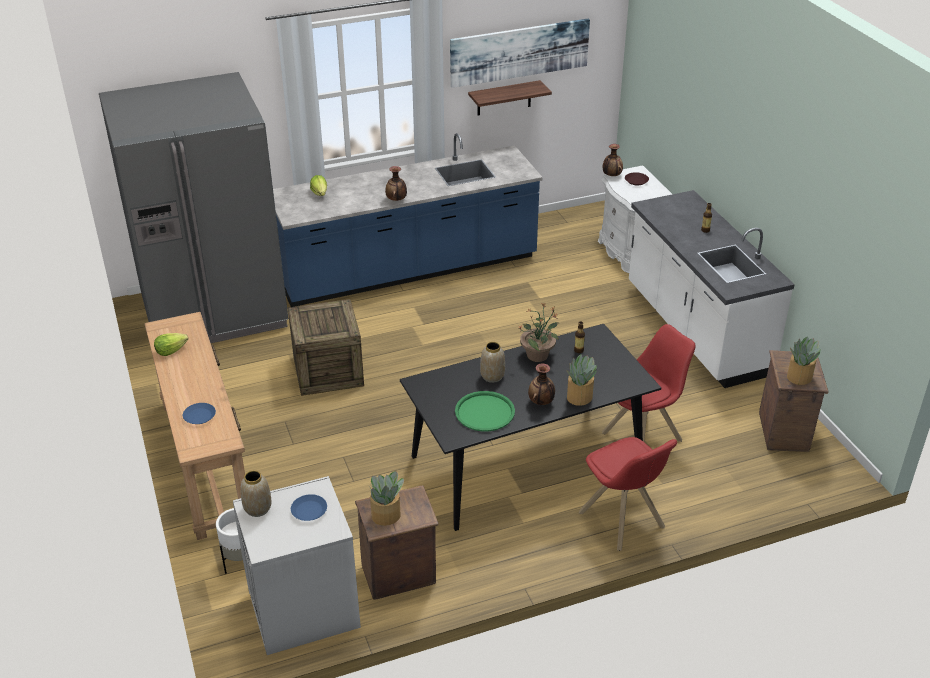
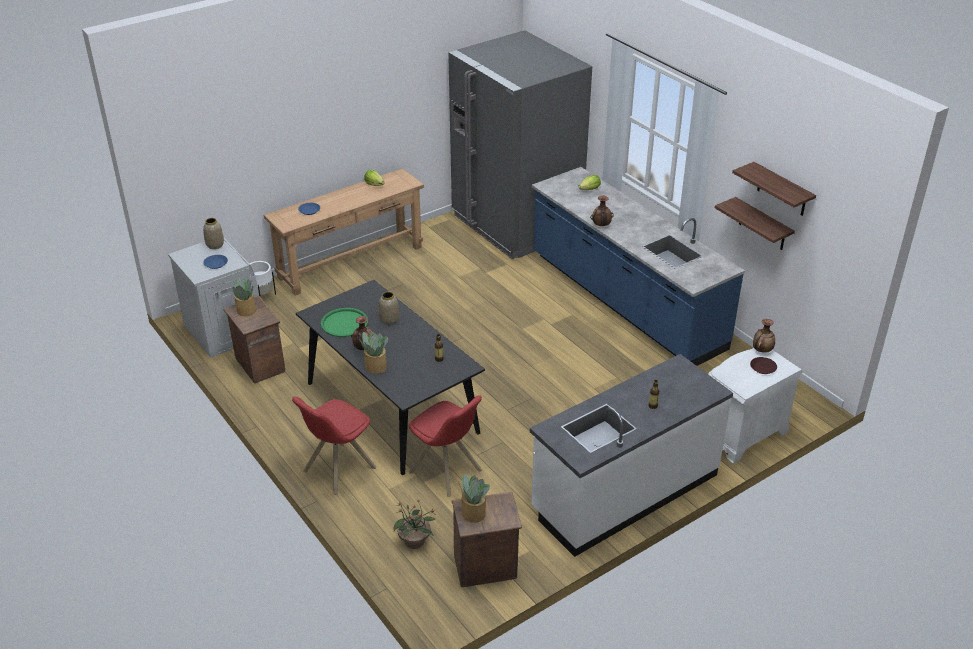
camera: 75 degrees right, 0 degrees up
(328, 371) = (467, 290): crate -> none
(519, 52) = (782, 190): picture -> shelf
(538, 355) = (425, 339): potted plant -> potted plant (415, 542)

